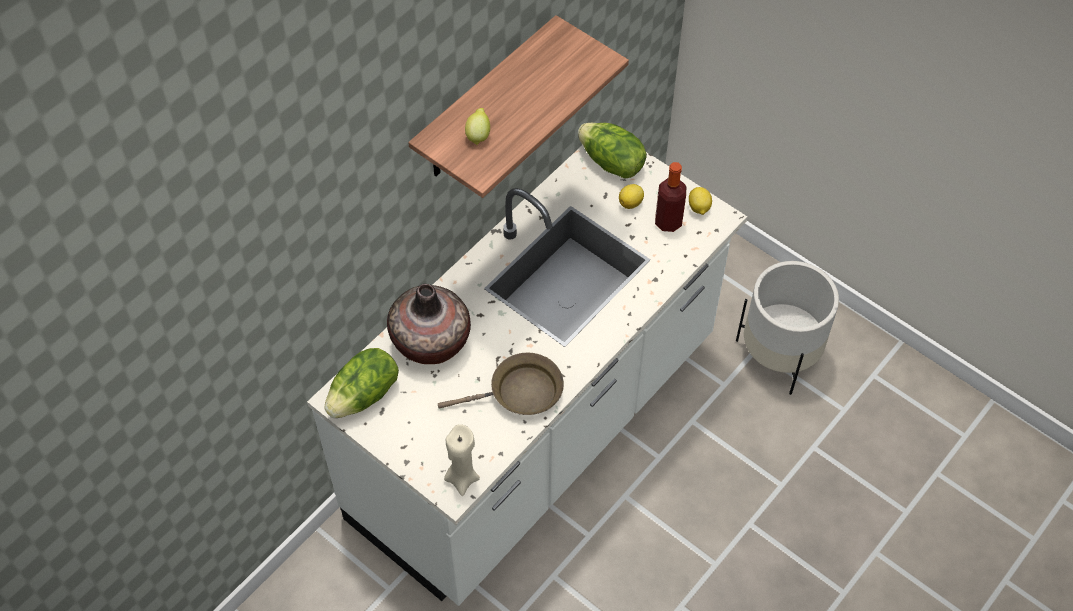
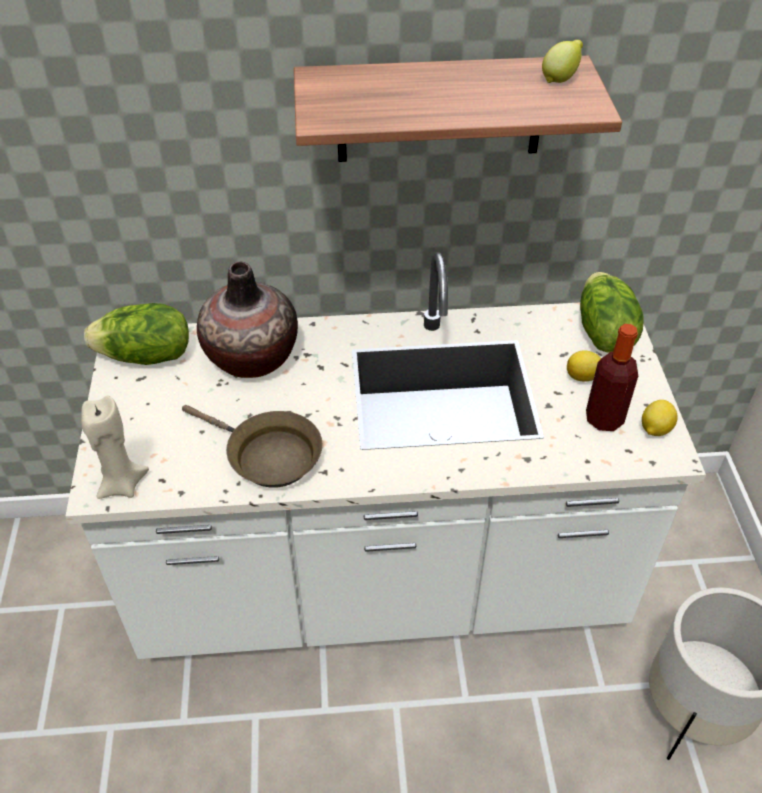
camera: 45 degrees right, 10 degrees down
(478, 135) = (365, 94): lemon -> lemon (560, 79)

